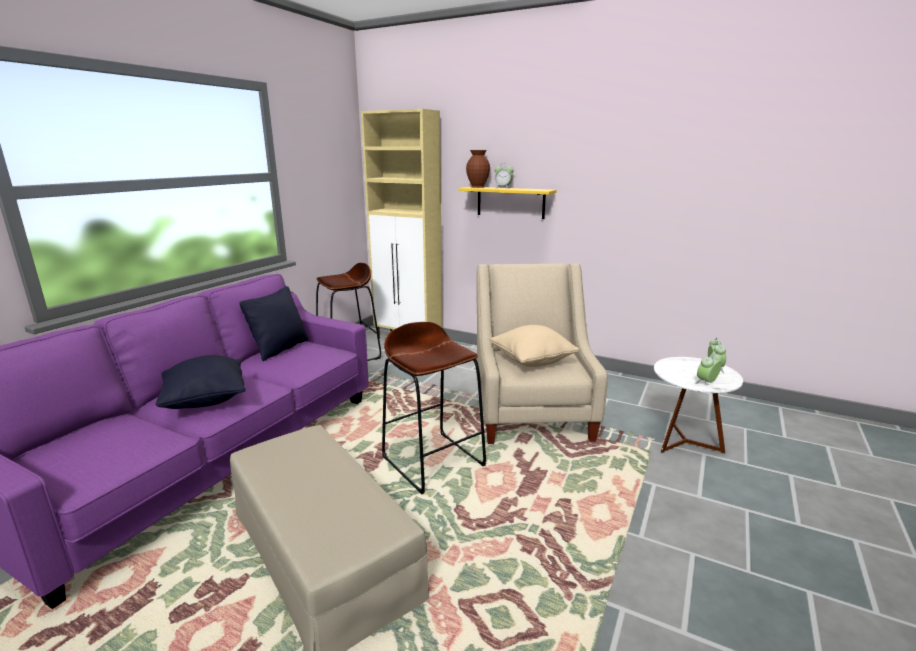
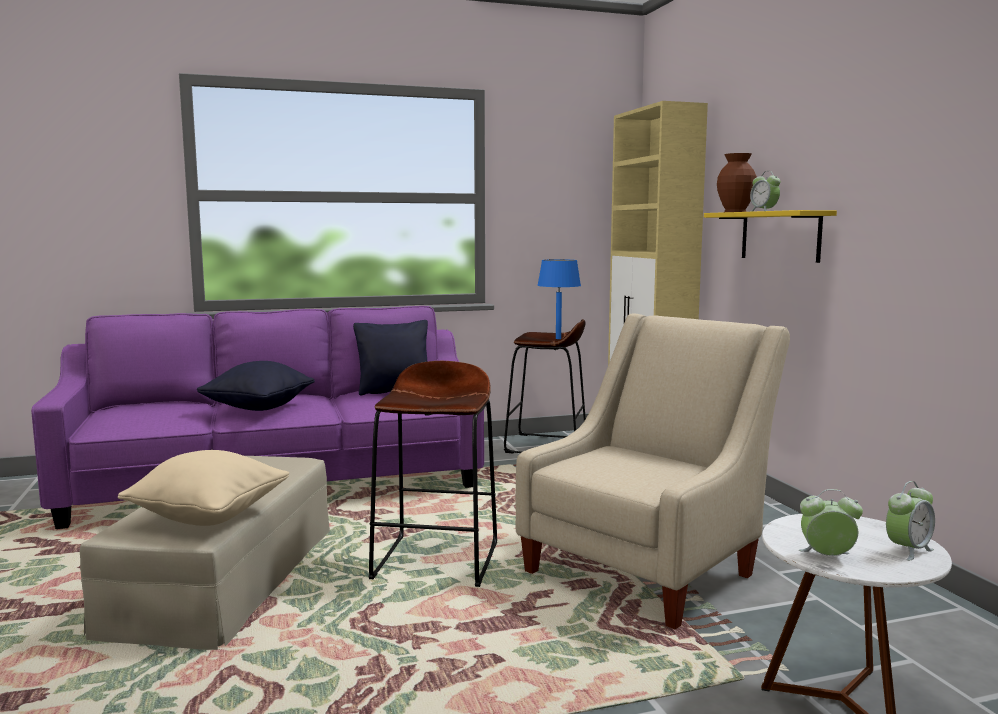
camera: 45 degrees right, 10 degrees down
(349, 279) = (558, 338): none -> blue table lamp
(532, 361) = (621, 464): beige pillow -> beige pillow (209, 516)

